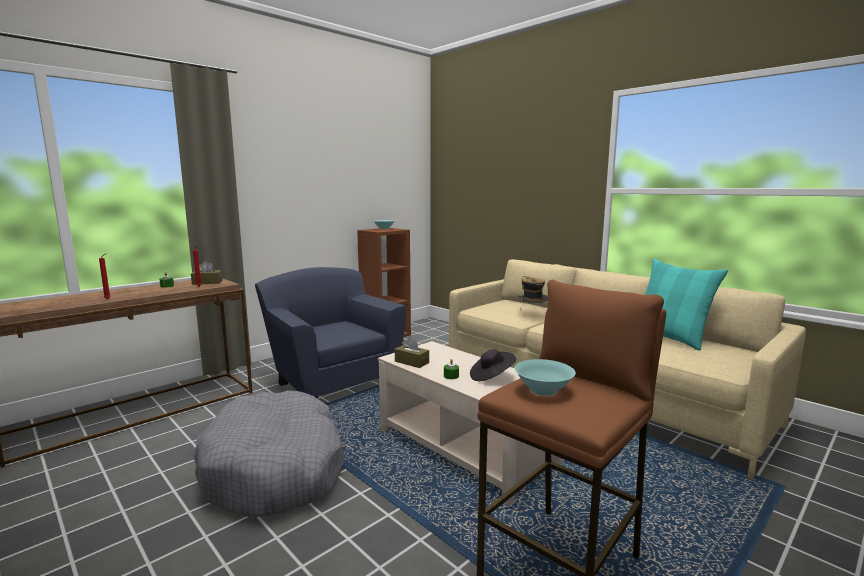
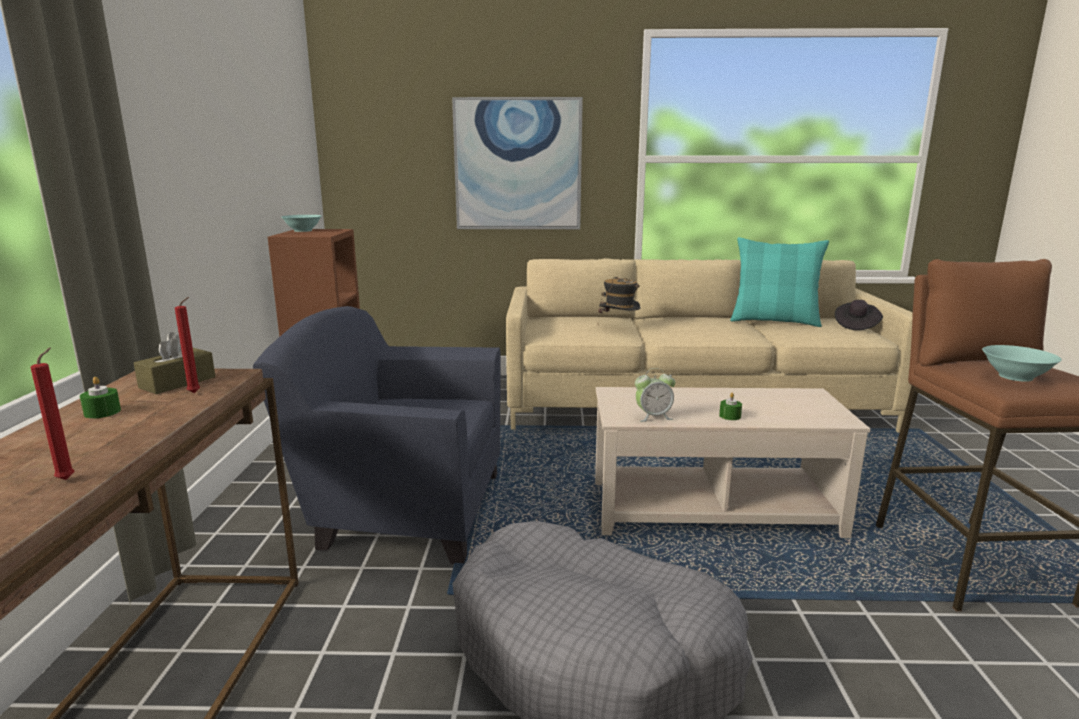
camera: 45 degrees left, 5 degrees up
(411, 362) = (653, 417): brown tissue box -> alarm clock
(491, 376) = (758, 402): black hat -> black hat (856, 325)
(526, 194) = (518, 164): none -> picture

